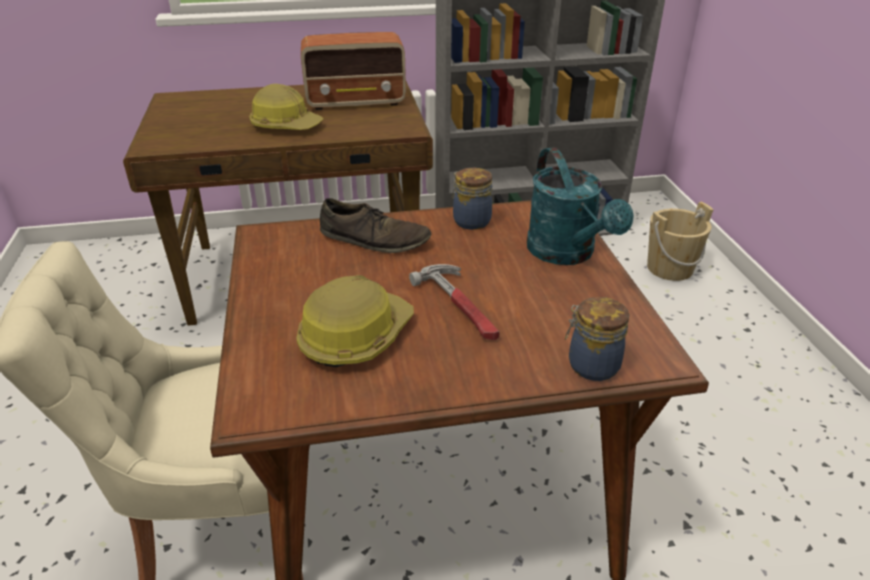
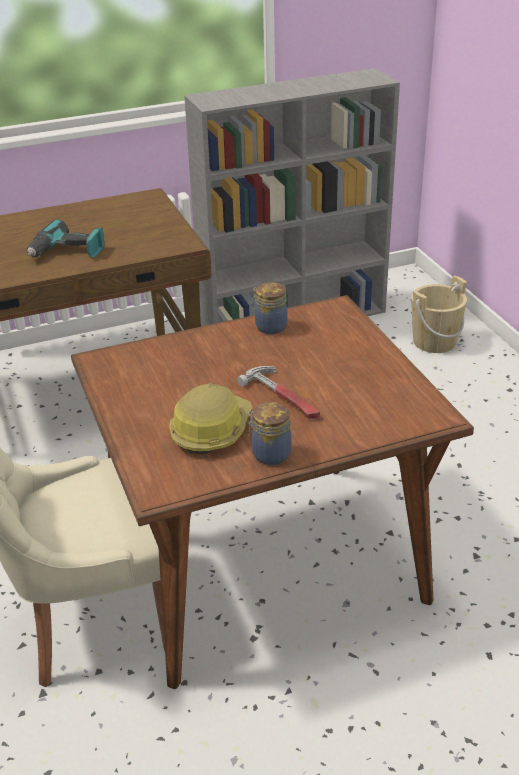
camera: 10 degrees left, 0 degrees up
(285, 125) = (67, 252): hard hat -> power drill
(357, 102) = (124, 219): radio -> none
(374, 239) = (196, 352): brown shoe -> none
(567, 254) = (355, 345): turquoise watering can -> none
(591, 365) = (390, 426): jar -> jar (269, 454)

